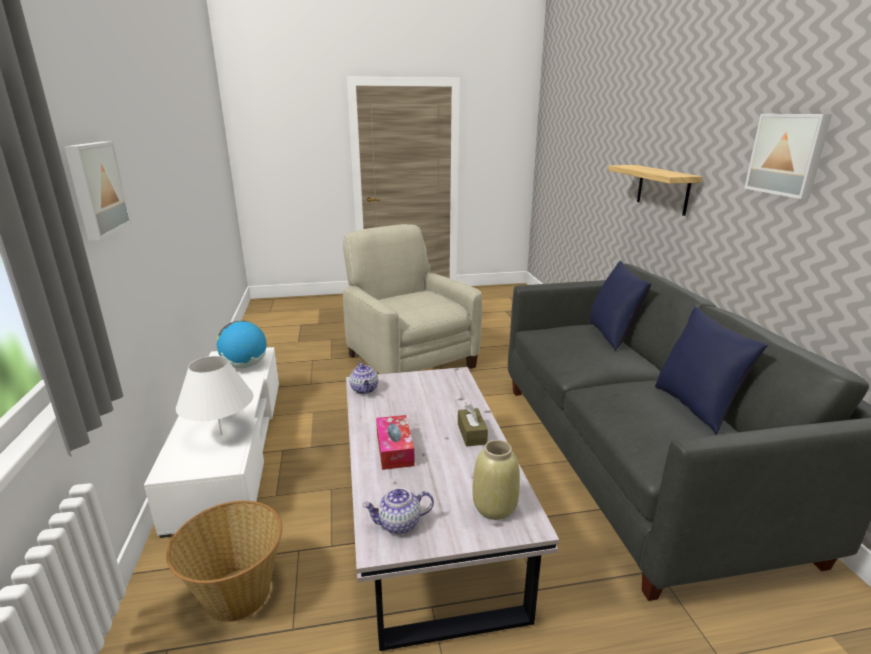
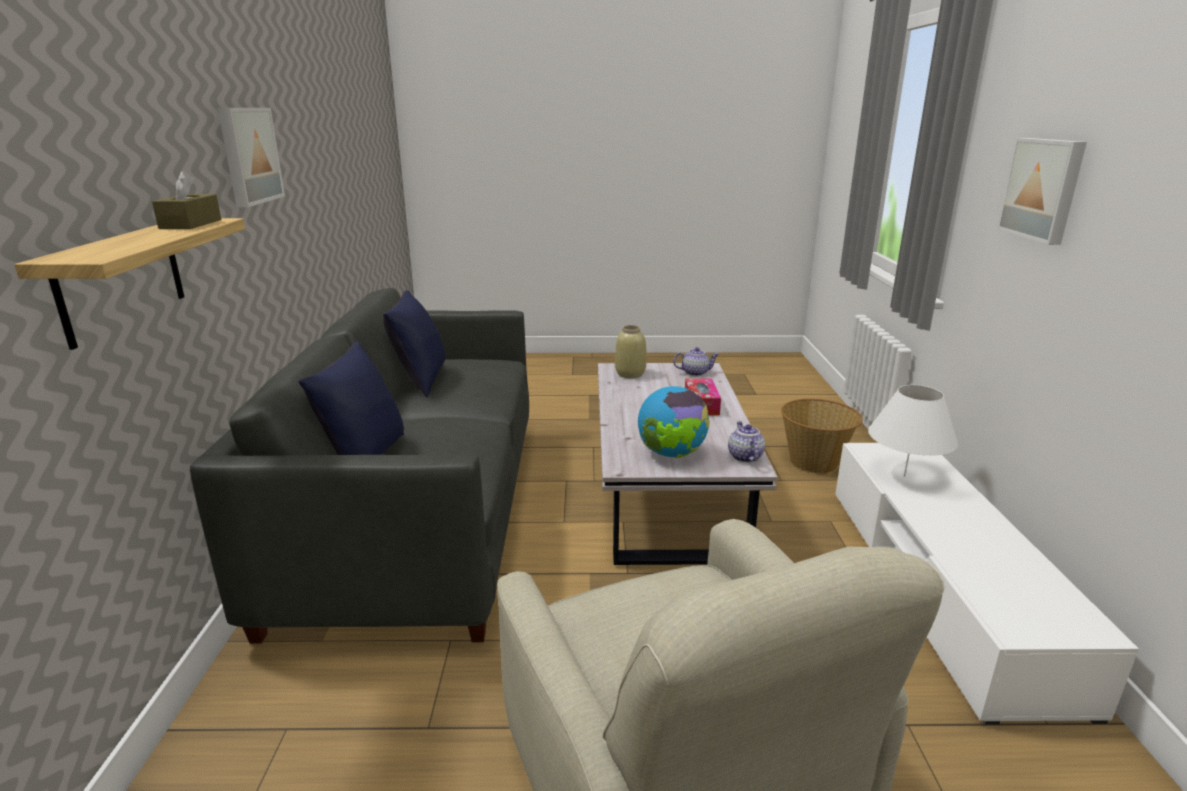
camera: 170 degrees left, 0 degrees up
(245, 365) = (1001, 590): globe -> globe (671, 454)
(472, 434) = (629, 409): brown tissue box -> brown tissue box (191, 224)

